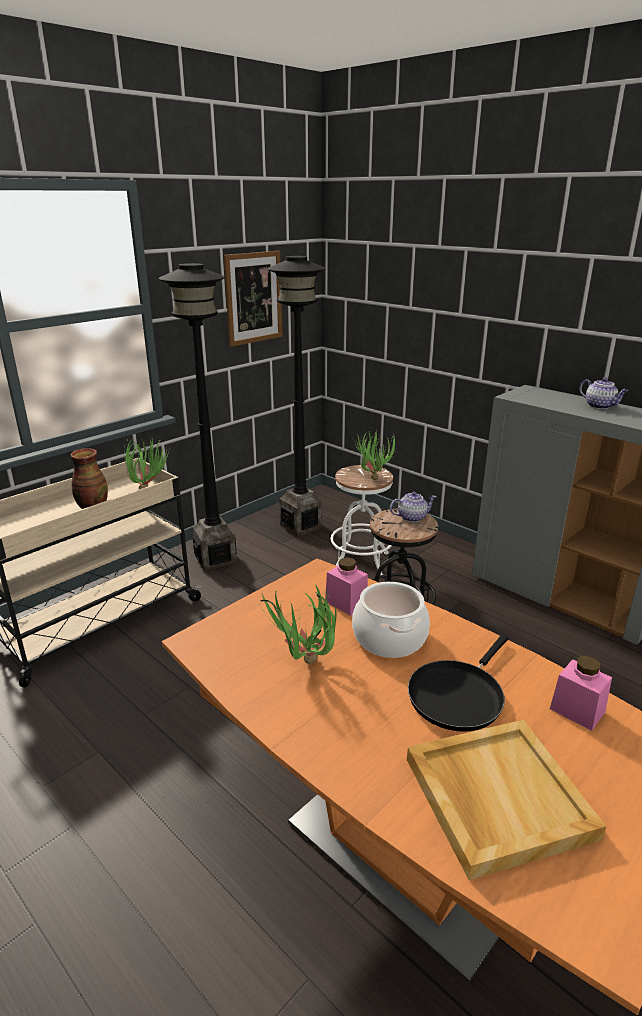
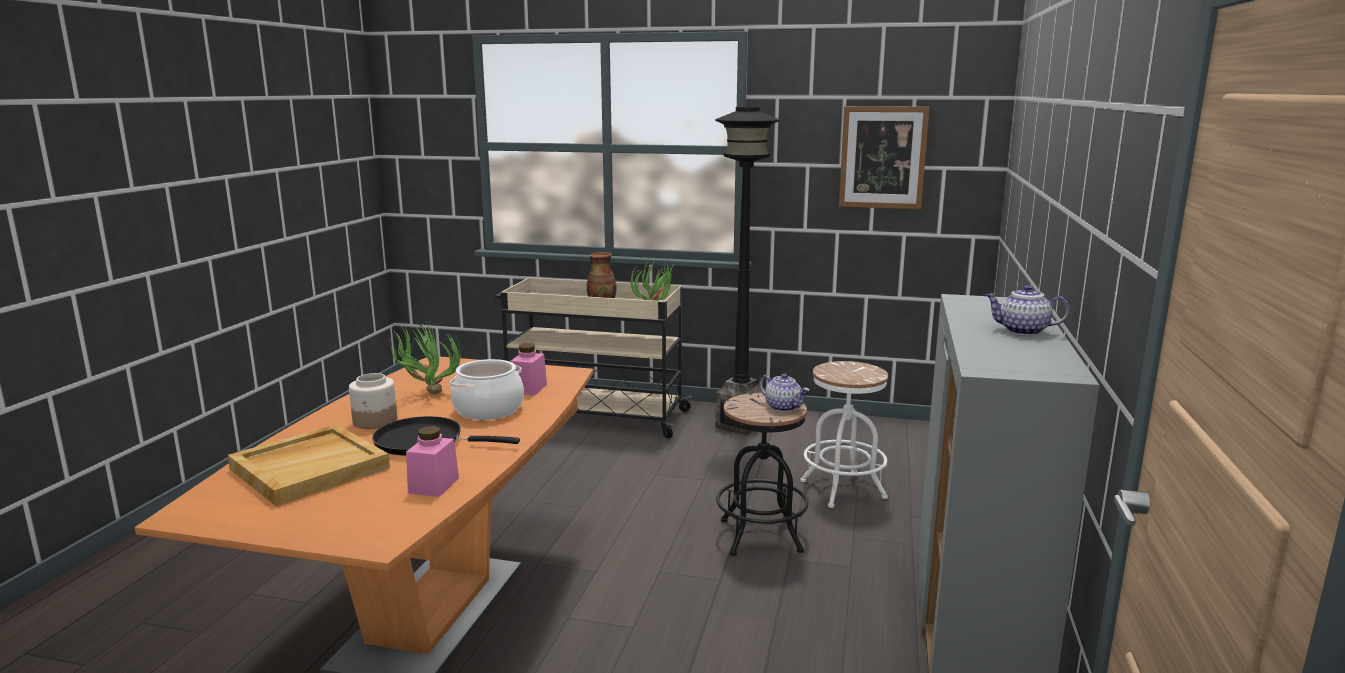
camera: 60 degrees right, 10 degrees down
(300, 526) = (863, 441): black floor lamp -> none
(371, 721) = (375, 421): none -> jar
(373, 476) = (854, 375): potted plant -> none
(600, 406) = (1022, 331): teapot -> teapot turned 90 degrees clockwise

